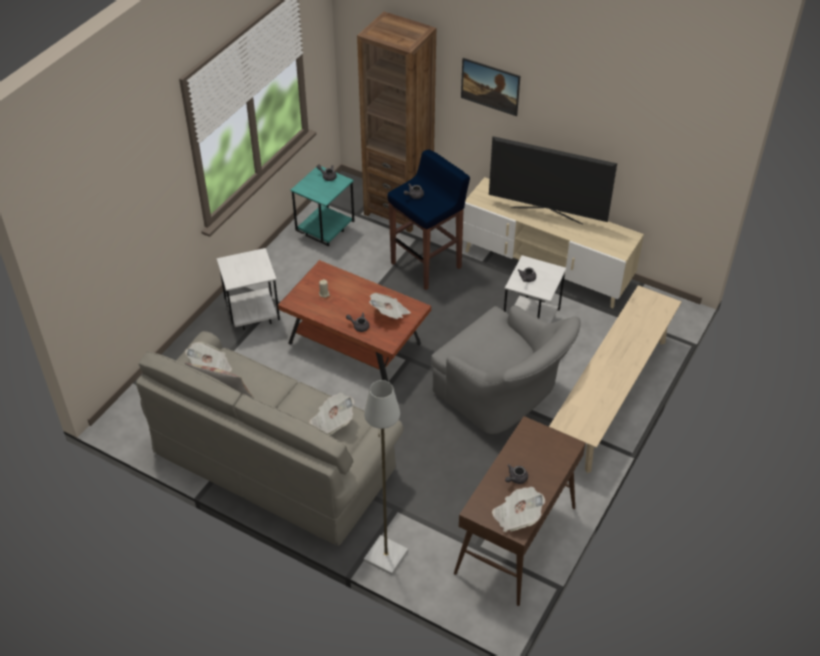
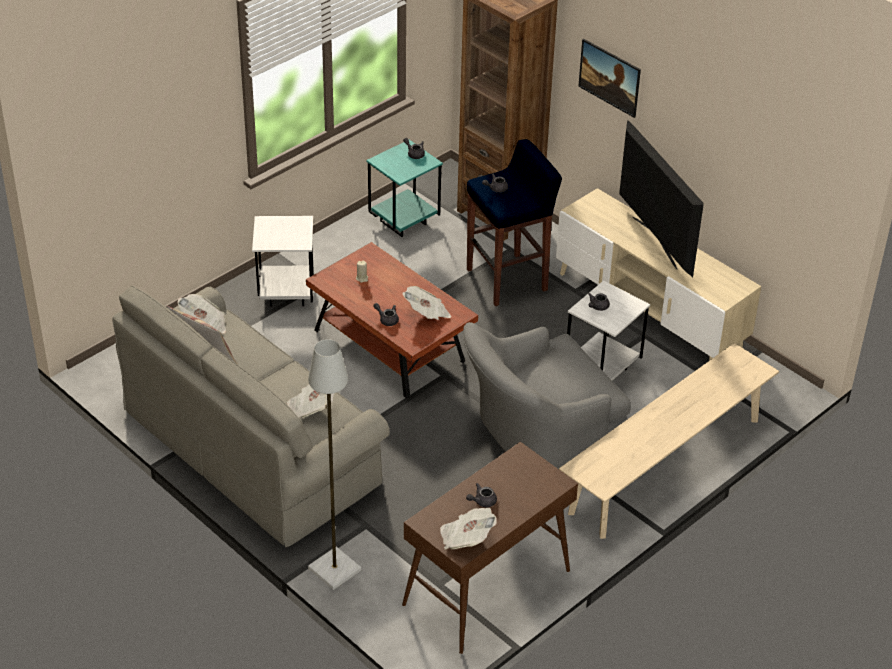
camera: 15 degrees right, 5 degrees down
(503, 395) = (537, 436): grey armchair -> grey armchair turned 90 degrees clockwise
(546, 215) = (653, 243): television -> television turned 150 degrees counterclockwise

